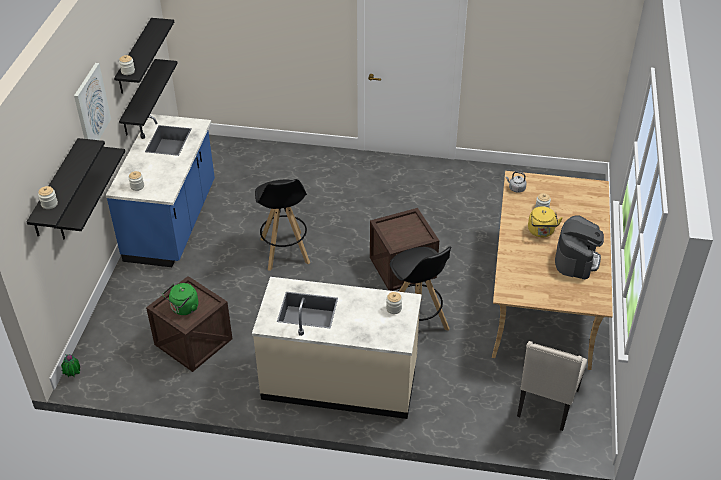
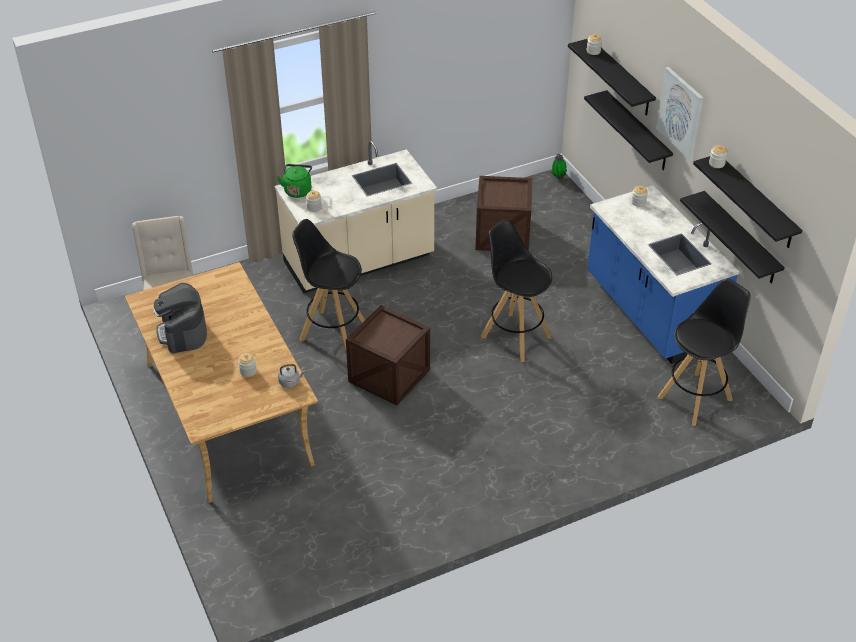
camera: 145 degrees right, 0 degrees up
(183, 309) = (504, 192): green kettle -> green kettle (297, 190)
(221, 161) = (696, 398): none -> black stool
(541, 232) = (233, 344): yellow kettle -> none

